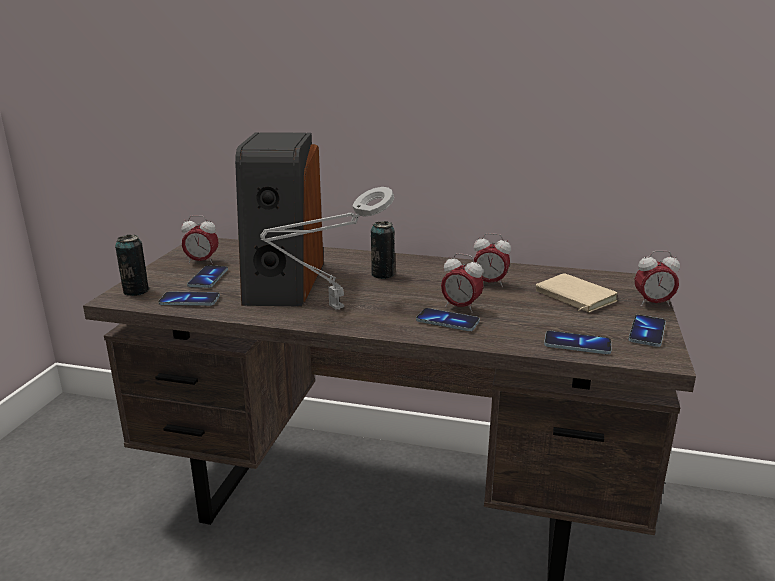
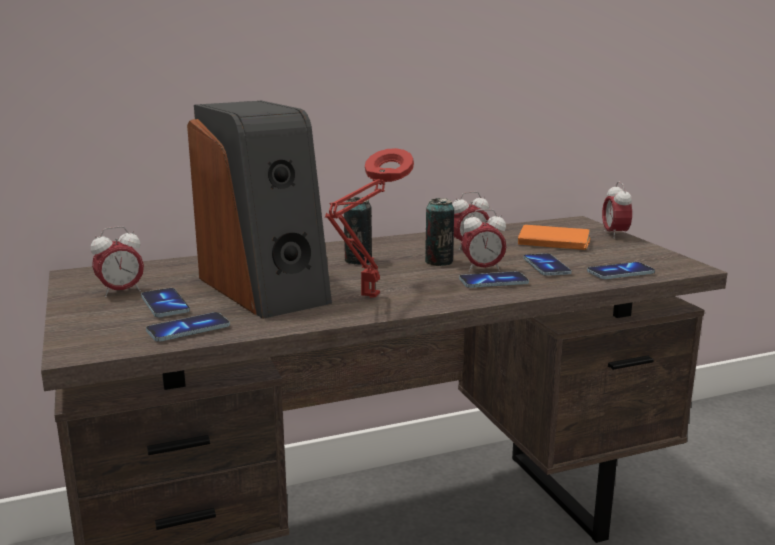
camera: 35 degrees left, 5 degrees down
(136, 291) = (91, 338): can -> can (439, 262)
(332, 309) = (368, 298): grey table lamp -> red table lamp
(573, 297) = (553, 243): beige book -> orange book
(647, 332) = (648, 254): phone -> phone (546, 266)
(652, 304) = (614, 235): alarm clock -> alarm clock turned 120 degrees clockwise

